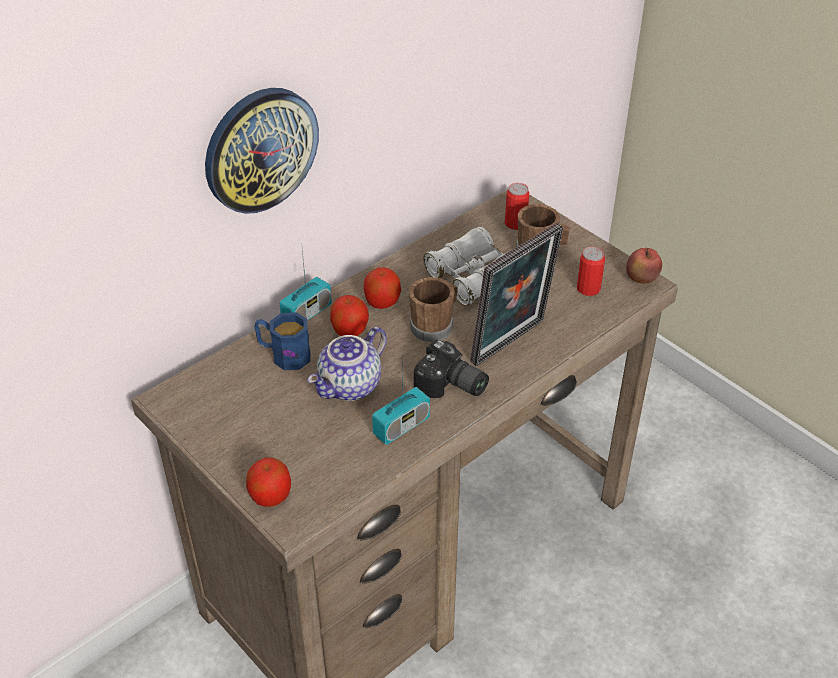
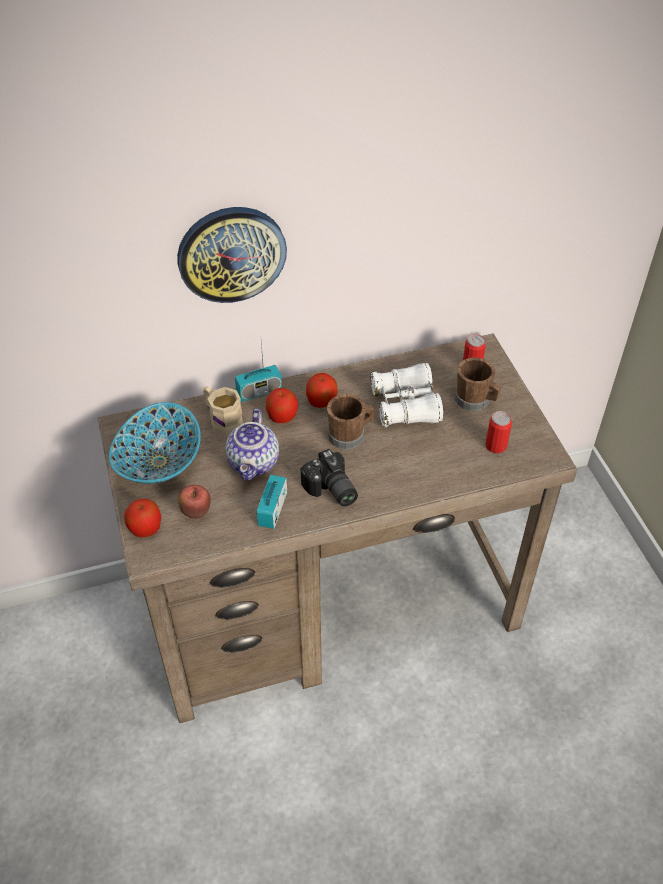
camera: 25 degrees right, 5 degrees up
(238, 423) = (158, 463): none -> bowl
(284, 355) = (222, 420): blue mug -> beige mug
(350, 387) = (254, 463): teapot -> teapot turned 60 degrees counterclockwise
(401, 426) = (272, 509): radio -> radio turned 120 degrees clockwise
(511, 344) = (401, 472): picture frame -> none
(641, 280) = (547, 453): apple -> apple (196, 512)

